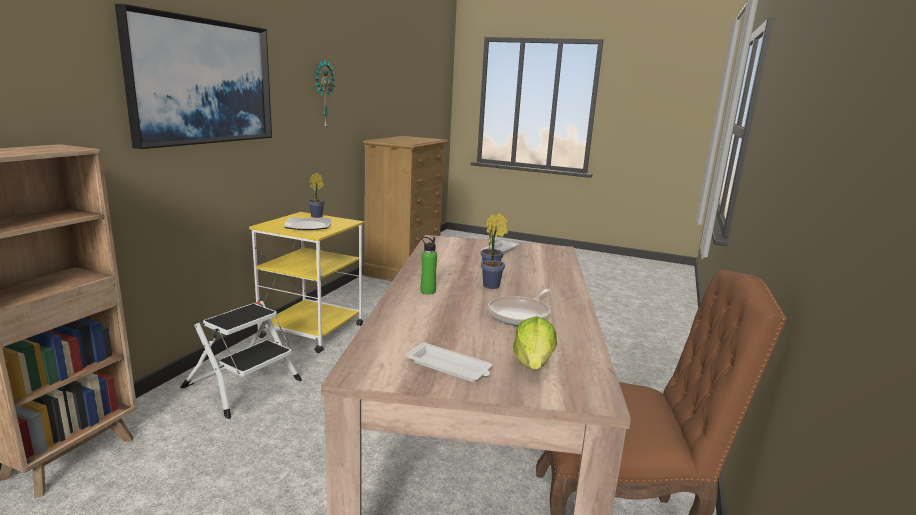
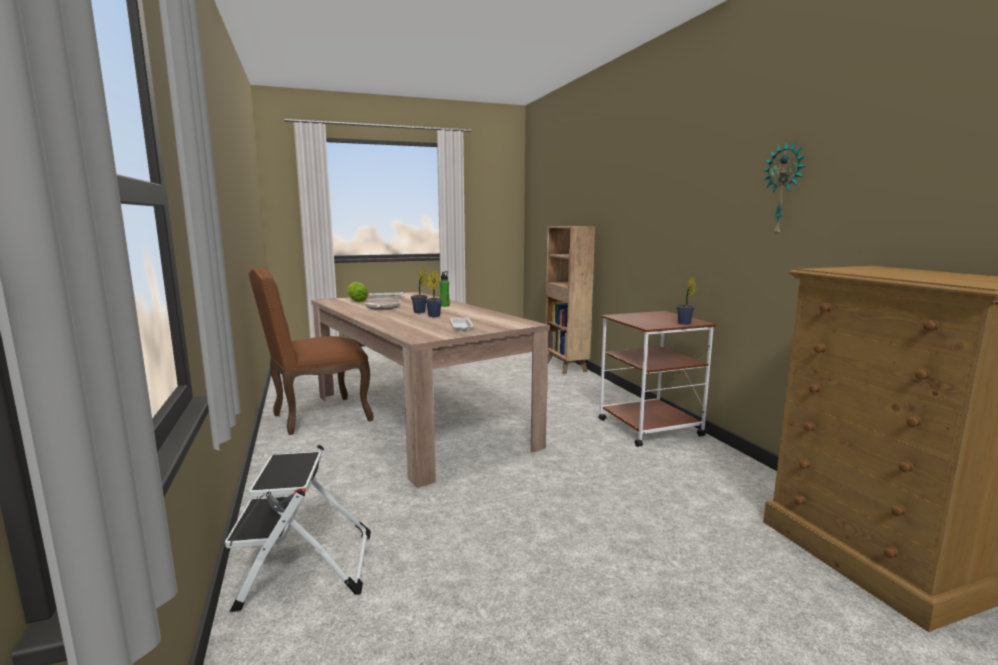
camera: 140 degrees right, 5 degrees down
(202, 82) = (658, 189): picture -> none
(241, 385) = (584, 395): step ladder -> step ladder (305, 565)
(307, 226) = (646, 317): plate -> none
(313, 330) = (650, 428): yellow cart -> brown cart

